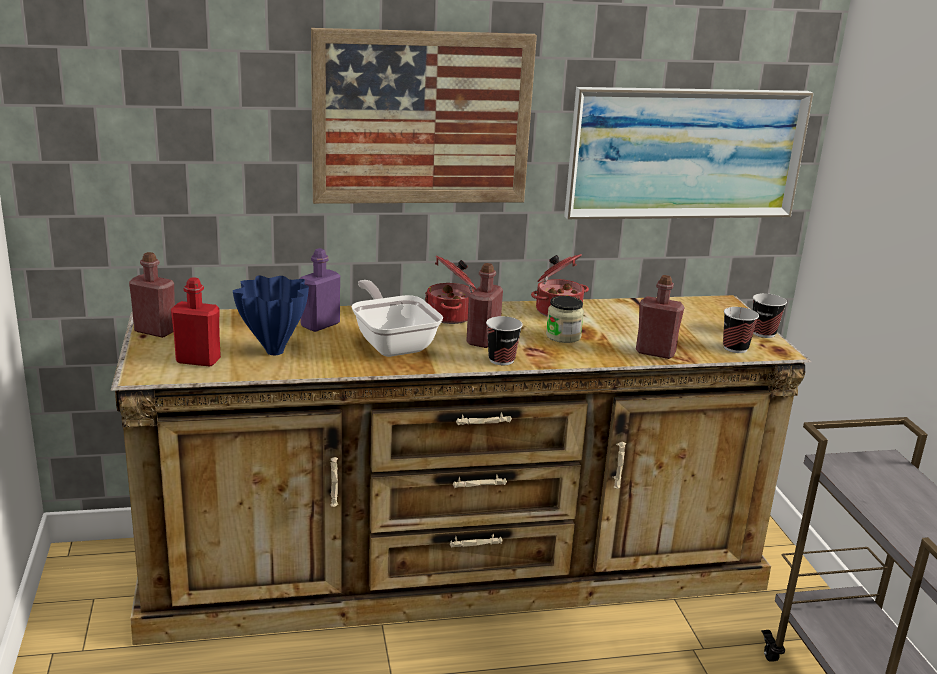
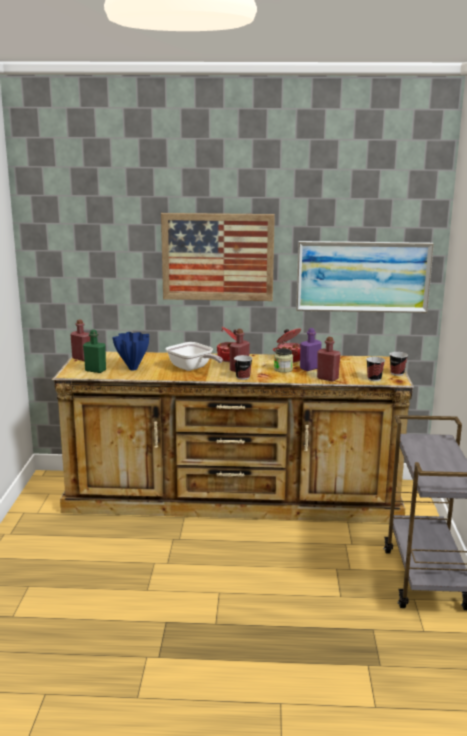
camera: 15 degrees right, 5 degrees down
(198, 360) = (95, 370): red bottle -> green bottle
(320, 325) = (161, 359): purple bottle -> purple bottle (310, 368)
(392, 343) = (192, 368): frying pan -> frying pan turned 150 degrees clockwise

